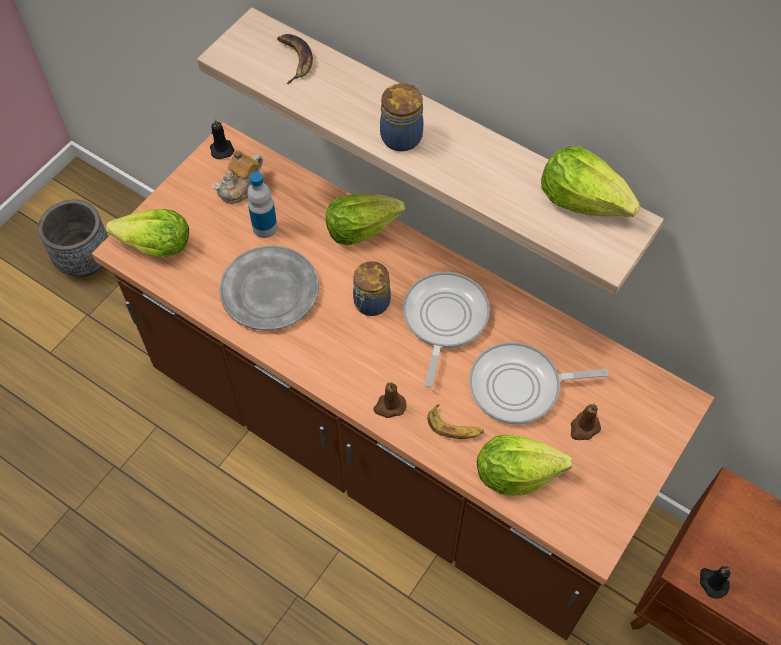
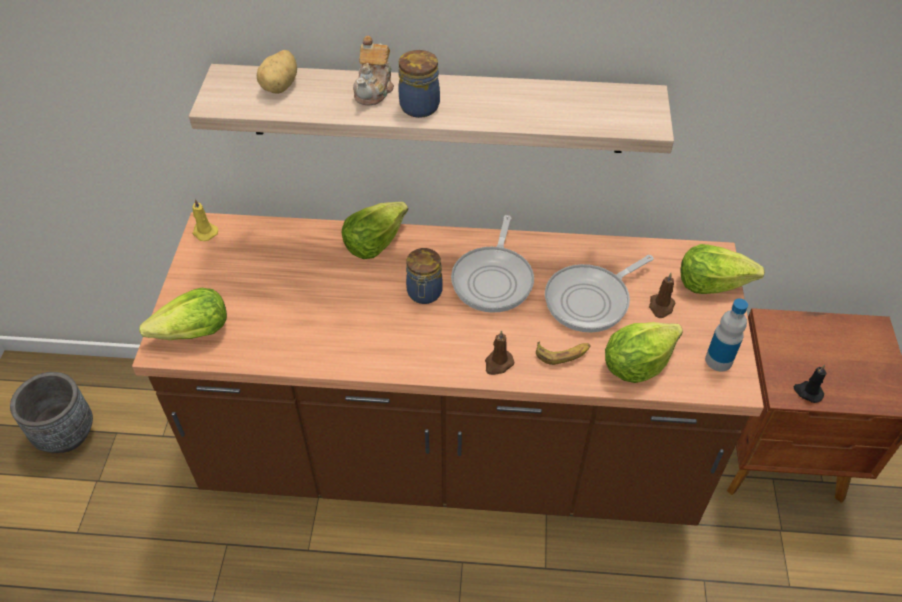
camera: 30 degrees left, 10 degrees down
(221, 149) = (204, 232): black candle -> yellow candle
(241, 188) = (245, 255): teapot -> teapot (374, 89)
(265, 227) = (288, 276): bottle -> bottle (718, 360)
(270, 291) = (329, 322): grey plate -> none
(294, 59) = (281, 86): banana -> potato
(443, 320) = (493, 279): frying pan -> frying pan turned 150 degrees counterclockwise
(583, 200) = (599, 95): lettuce -> lettuce (712, 282)

